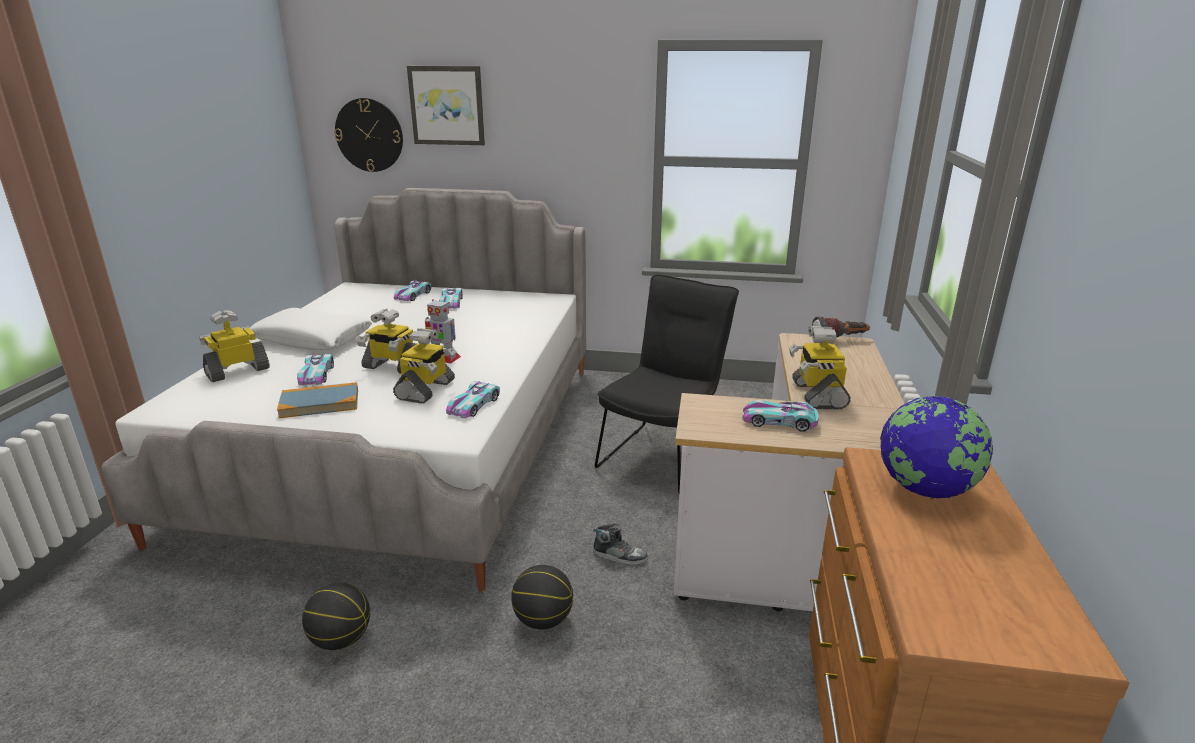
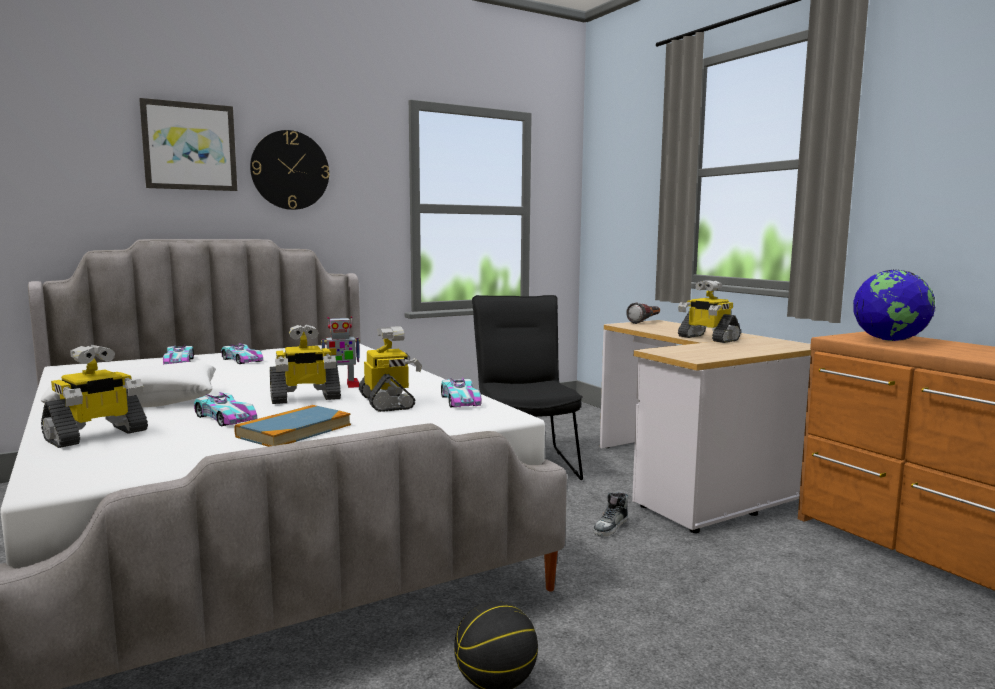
camera: 40 degrees left, 15 degrees down
(237, 371) = (96, 436): toy robot -> toy robot turned 150 degrees counterclockwise
(369, 135) = (77, 177): wall clock -> wall clock (290, 170)
(543, 620) = (636, 584): basketball -> none
(619, 556) = (610, 527): shoe -> shoe turned 150 degrees clockwise
(779, 421) = (725, 349): toy car -> none

